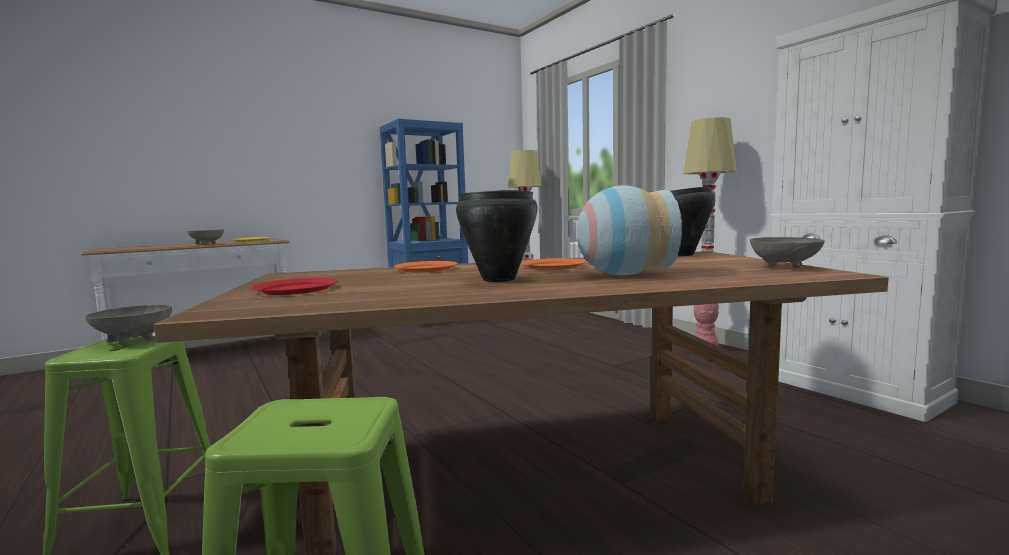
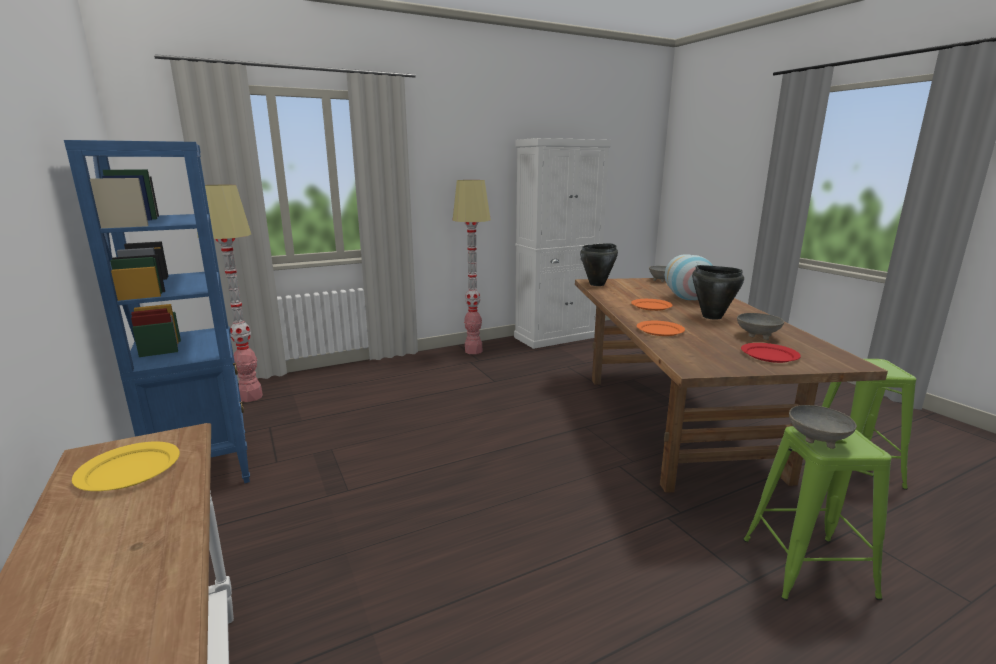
camera: 85 degrees left, 10 degrees up
(207, 243) = (149, 520): grey bowl -> grey bowl (756, 336)

